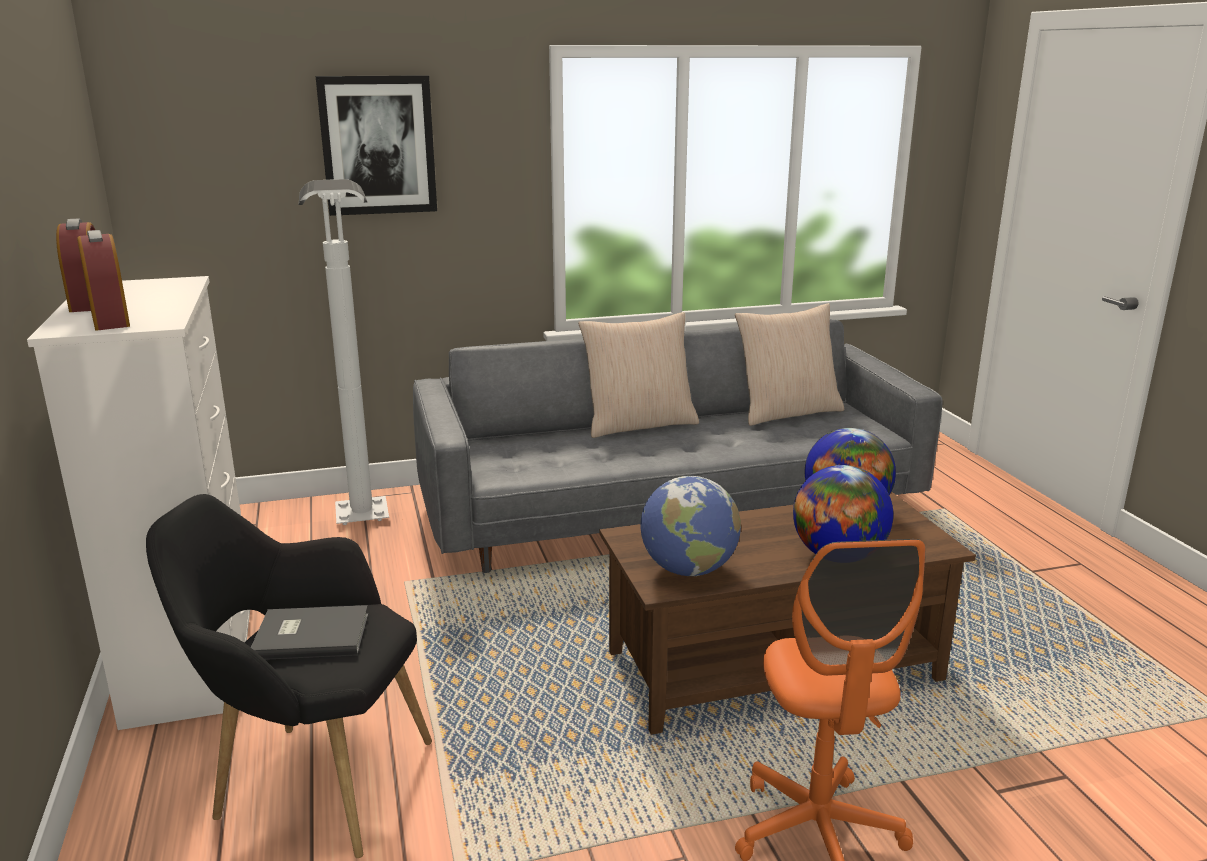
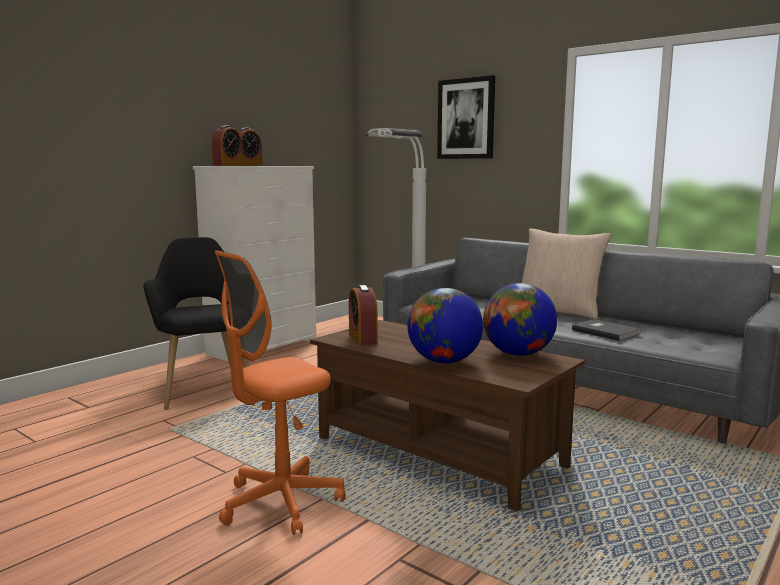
camera: 55 degrees right, 10 degrees down
(310, 635) = (203, 306): grey book -> grey book (605, 331)
(688, 570) = (362, 339): globe -> alarm clock
(787, 412) = (683, 331): beige pillow -> none

